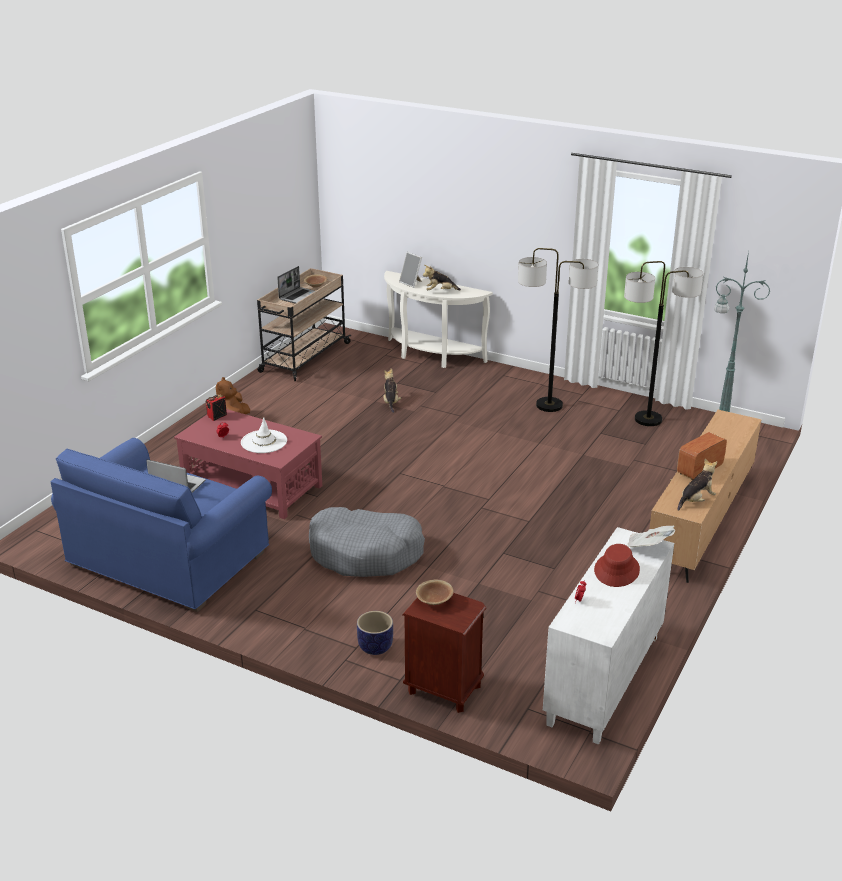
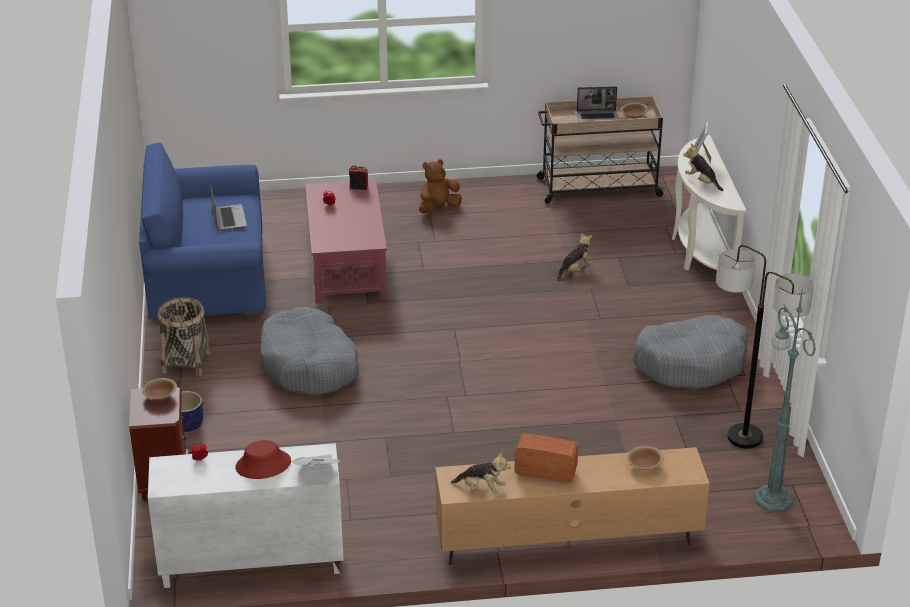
camera: 55 degrees right, 5 degrees up
(264, 442) = (343, 226): white hat -> none
(281, 615) = (186, 362): none -> basket
(549, 405) = (691, 363): floor lamp -> grey dog bed
(722, 432) = (644, 465): none -> brown bowl

